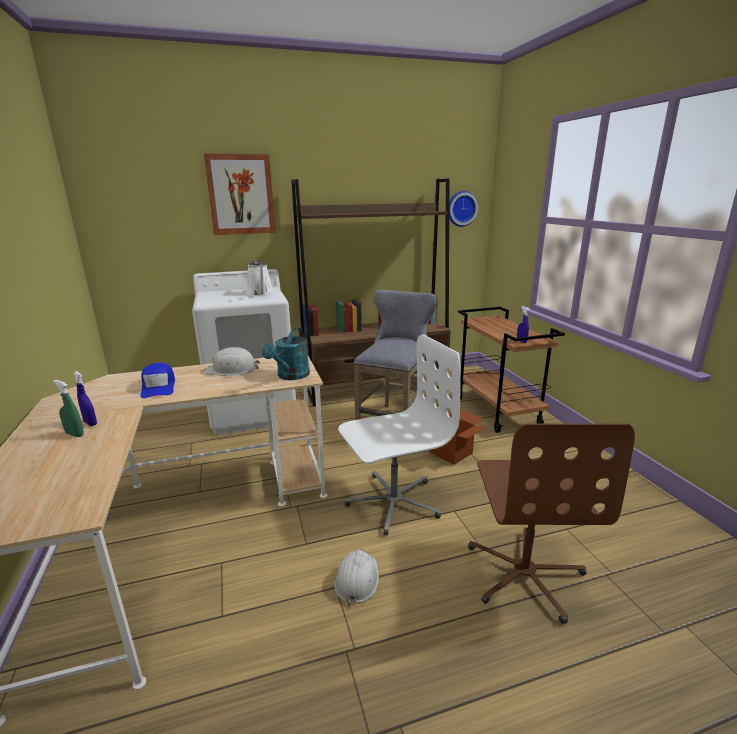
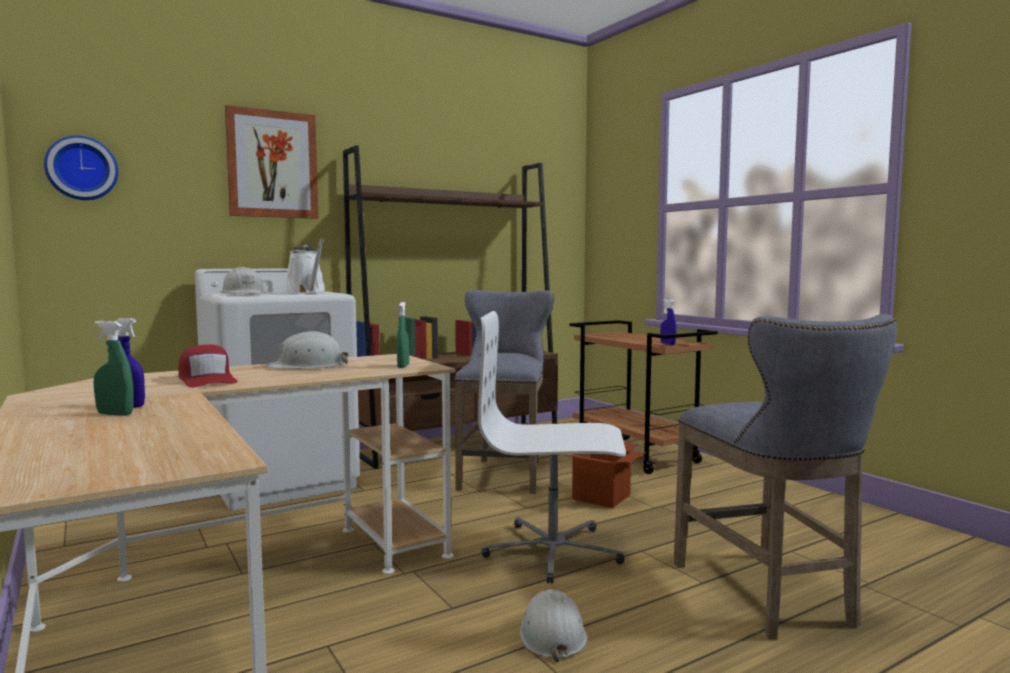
camera: 15 degrees left, 15 degrees down
(159, 387) = (207, 380): blue cap -> red cap
(218, 296) = (244, 294): none -> white hard hat
(290, 376) = (403, 366): turquoise watering can -> green spray bottle
(393, 502) = (553, 551): white office chair -> white office chair turned 135 degrees counterclockwise
(461, 208) = (552, 205): wall clock -> wall clock (82, 168)
(525, 573) = (769, 597): brown office chair -> grey stool

